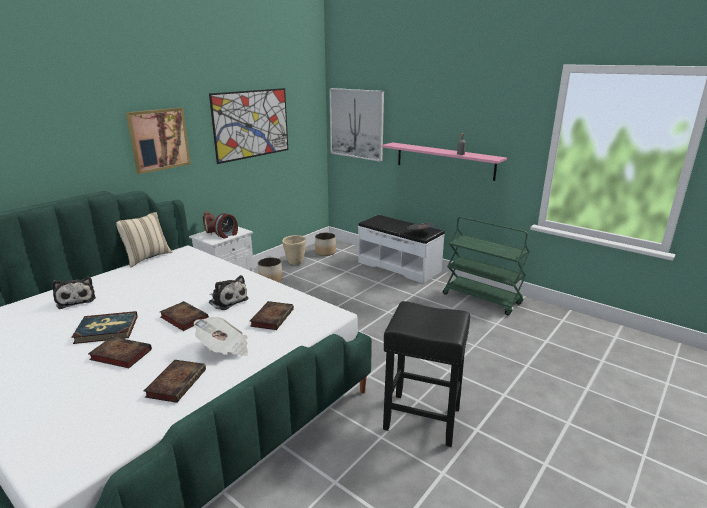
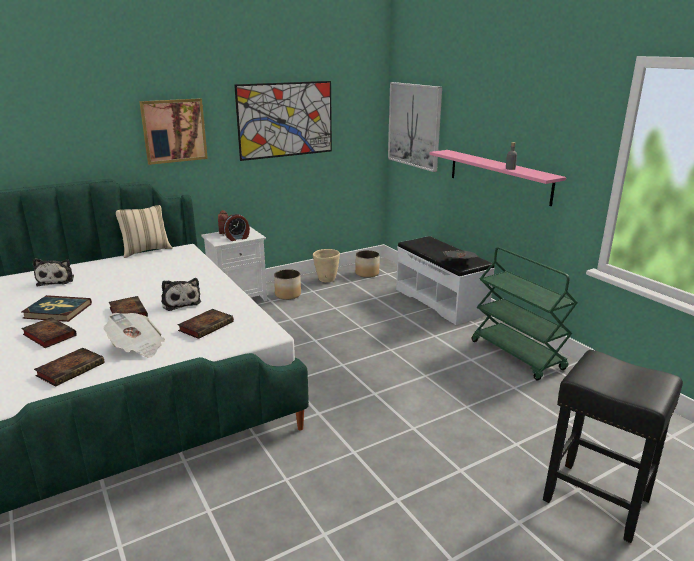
camera: 20 degrees right, 0 degrees up
(420, 418) = (342, 471): black stool -> black stool (594, 499)

